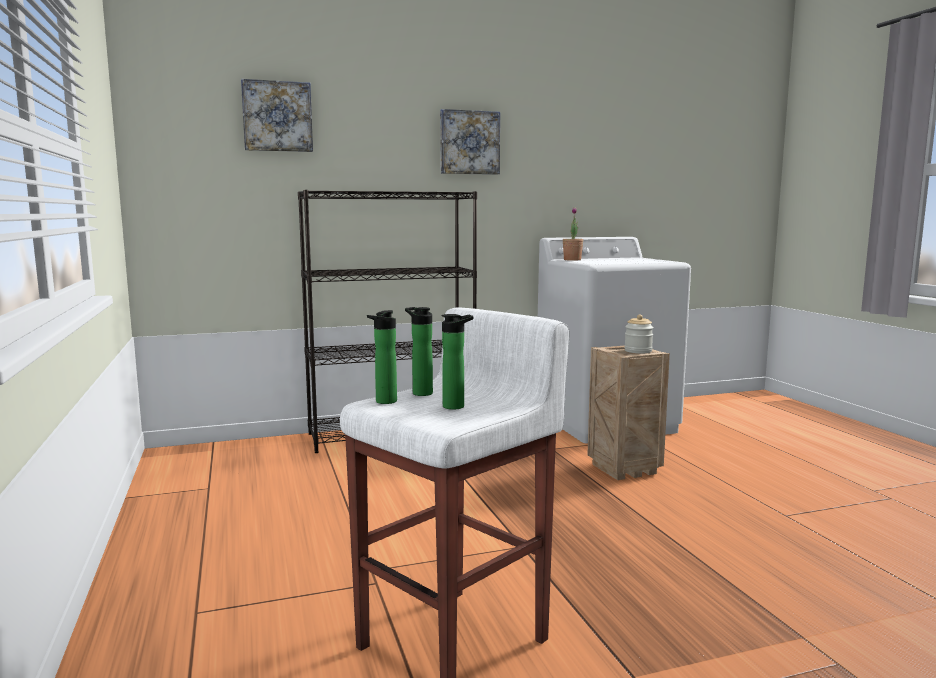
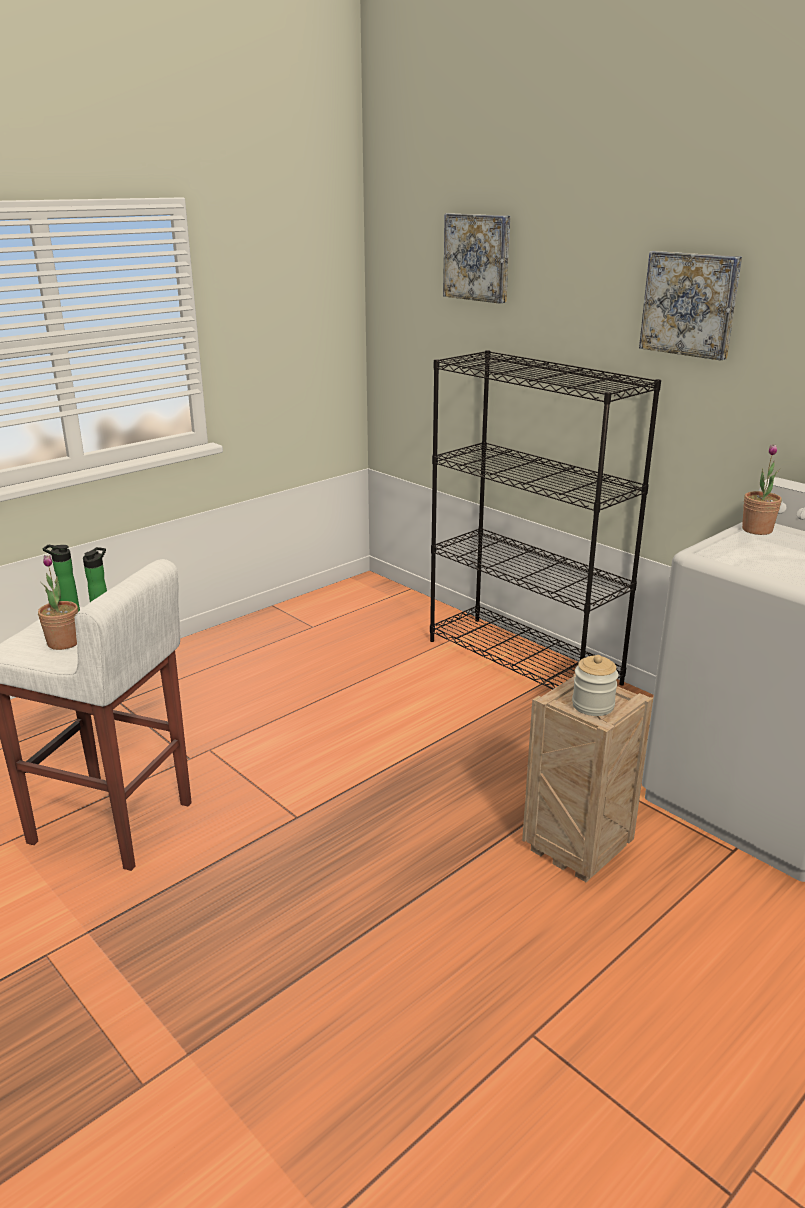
camera: 65 degrees right, 15 degrees up
(457, 406) = (63, 643): bottle -> potted plant

